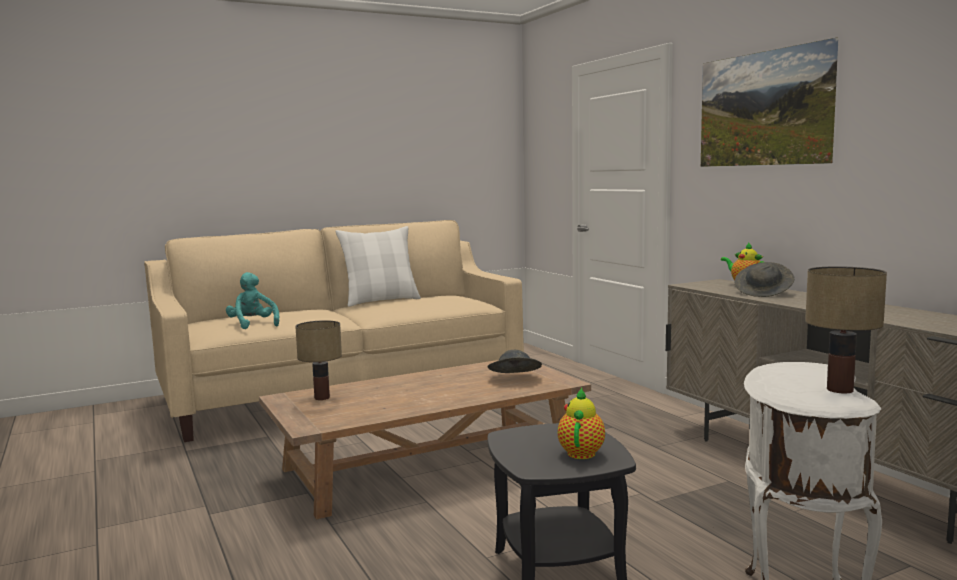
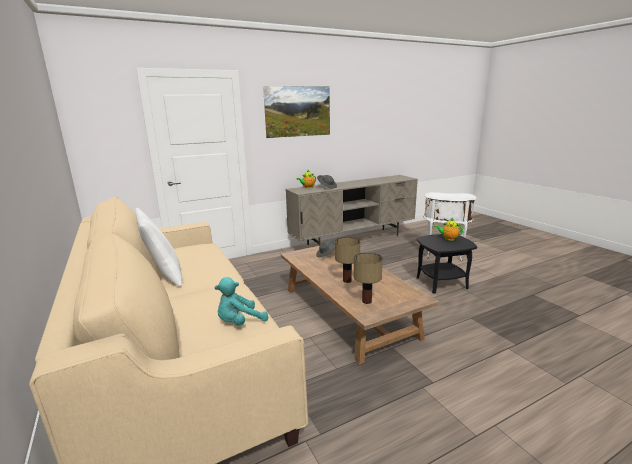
camera: 90 degrees left, 10 degrees up
(838, 390) = (456, 194): table lamp -> table lamp (347, 281)

